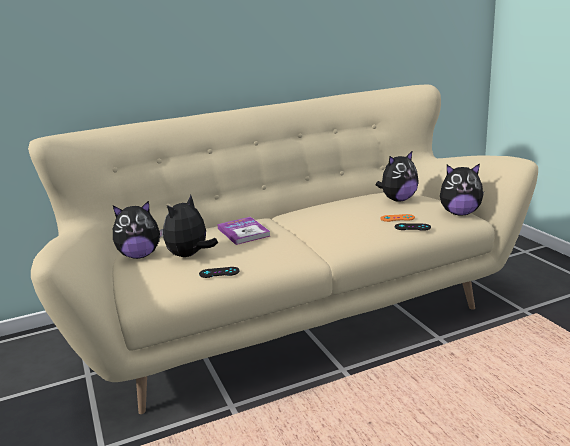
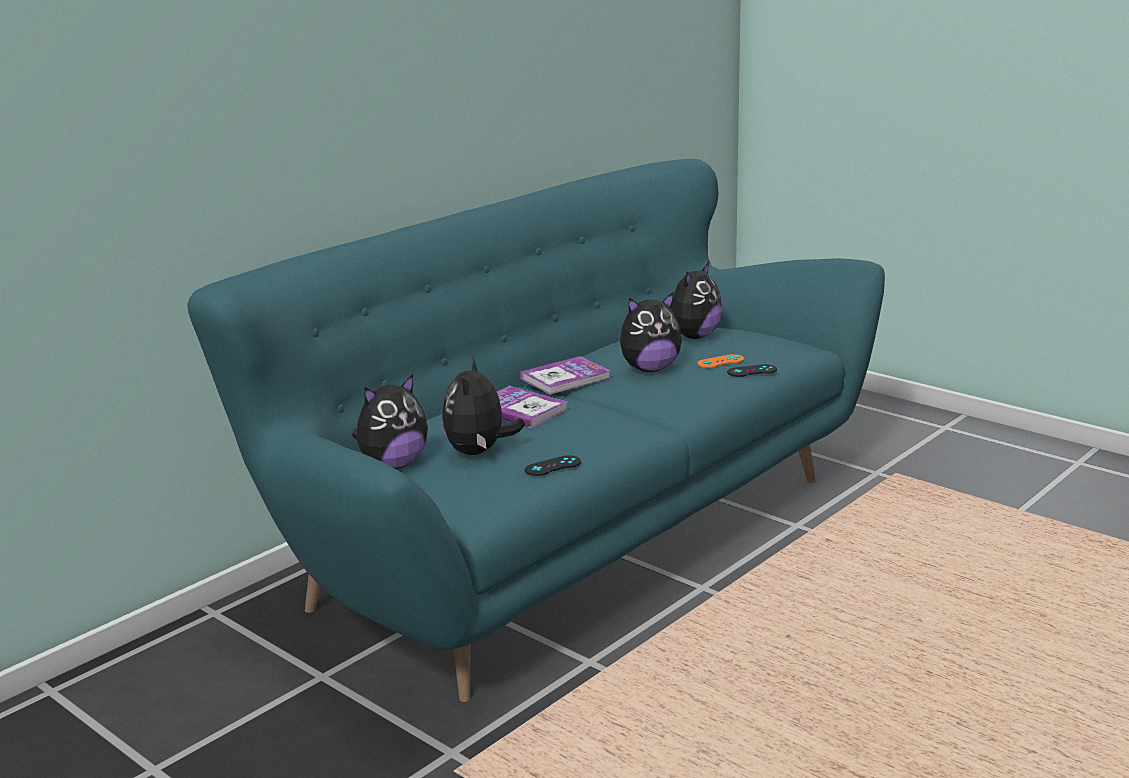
camera: 25 degrees left, 0 degrees up
(291, 316) = (569, 536): beige sofa -> turquoise sofa
(292, 216) = (565, 378): none -> book
(460, 213) = (792, 345): plush toy -> plush toy (649, 369)

